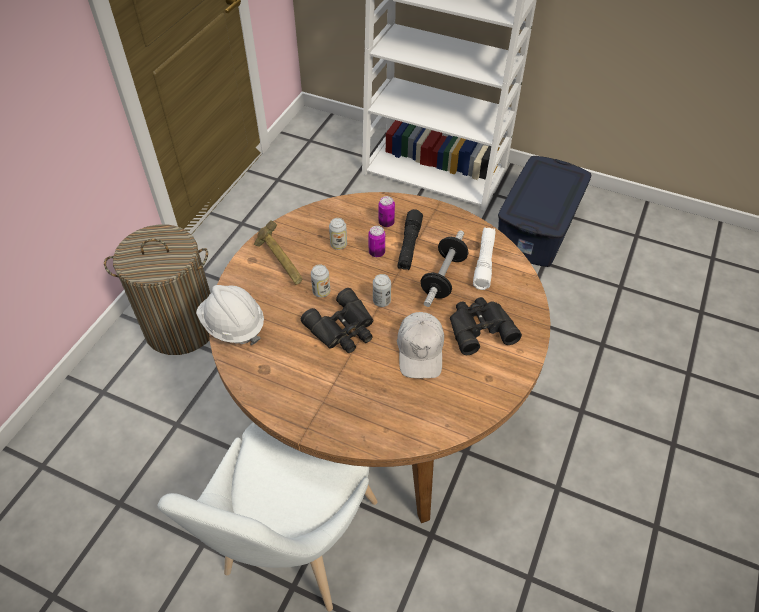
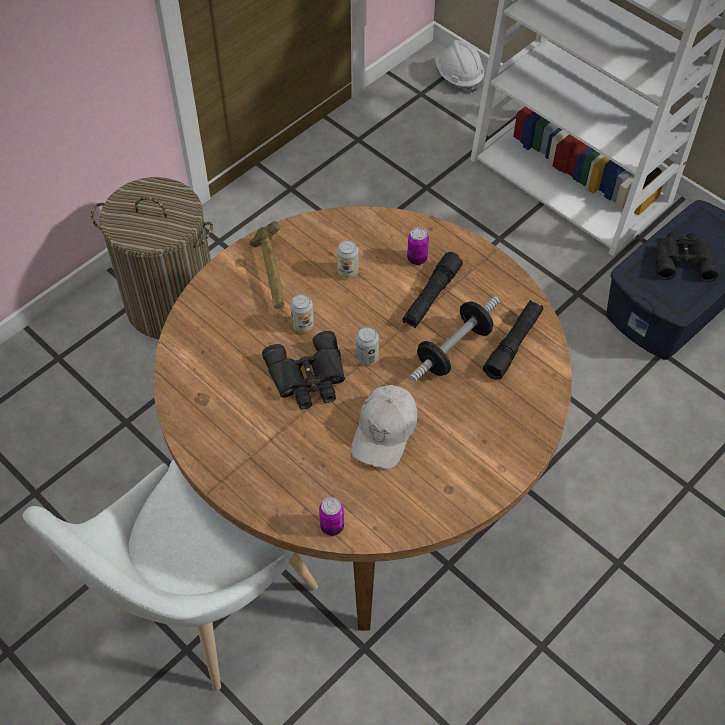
camera: 20 degrees right, 5 degrees up
(233, 325) = (188, 336): white hard hat -> white hard hat (458, 77)
(376, 252) = (388, 294): can -> can (332, 526)
(479, 327) = (467, 425): black binoculars -> black binoculars (682, 260)
(484, 262) = (513, 344): white flashlight -> black flashlight

